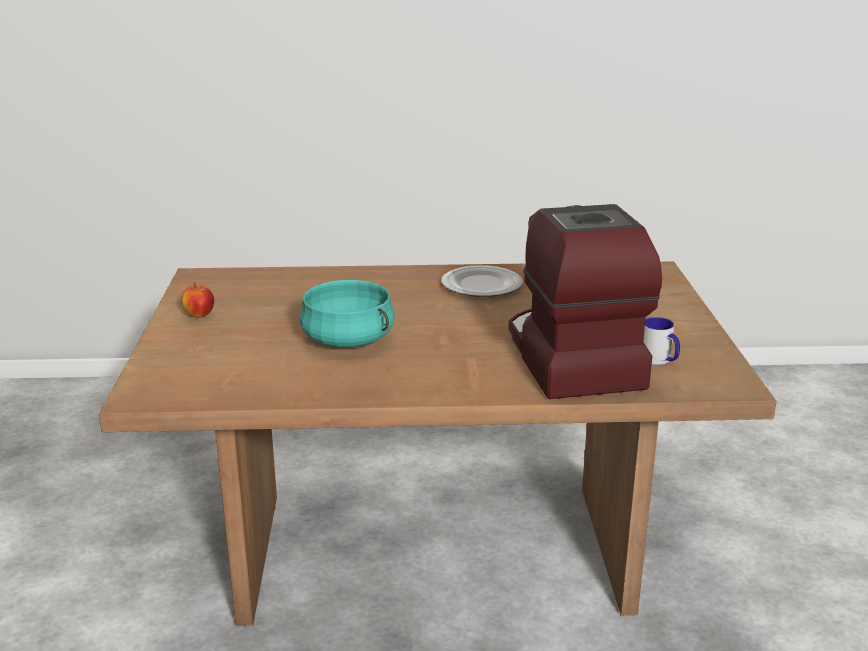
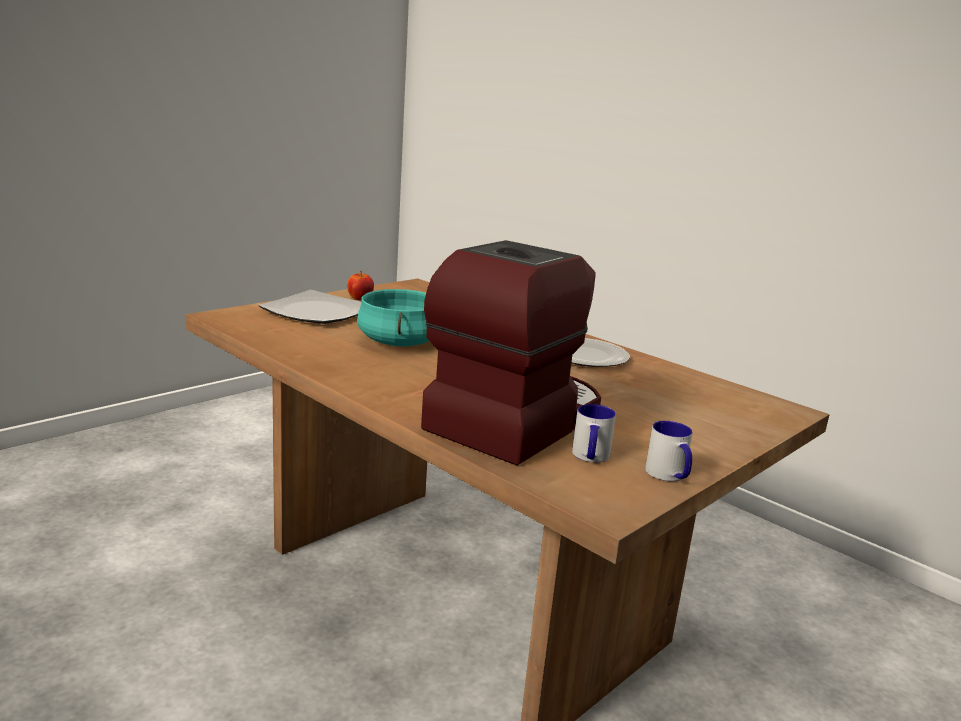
camera: 45 degrees right, 5 degrees down
(207, 347) = (317, 312): none -> plate
(711, 348) = (669, 476): none -> mug

